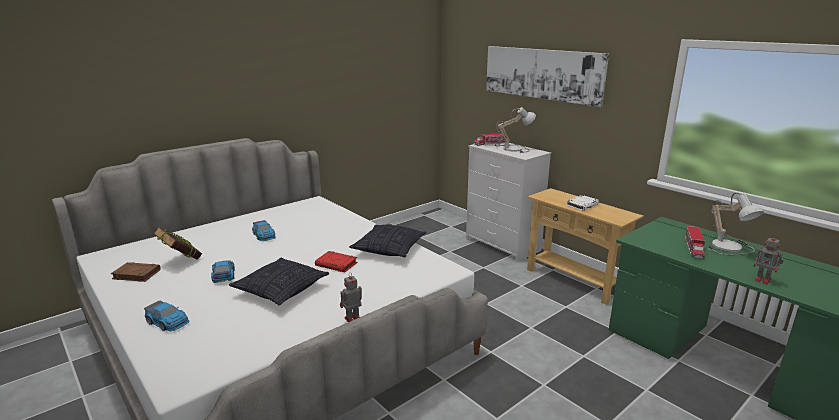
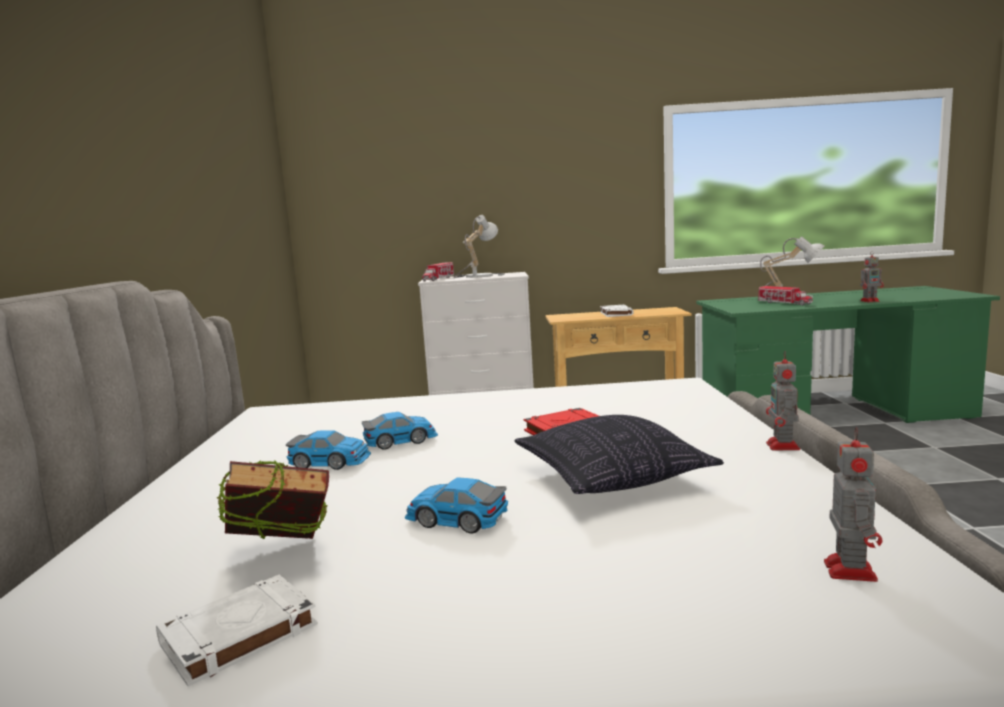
camera: 50 degrees left, 10 degrees down
(136, 274) = (238, 636): brown book -> white book
(167, 322) = (627, 612): toy car -> toy car (401, 441)
(215, 355) = (849, 569): none -> toy robot
(389, 249) = (564, 398): pillow -> none
(541, 73) = (487, 170): picture -> none

